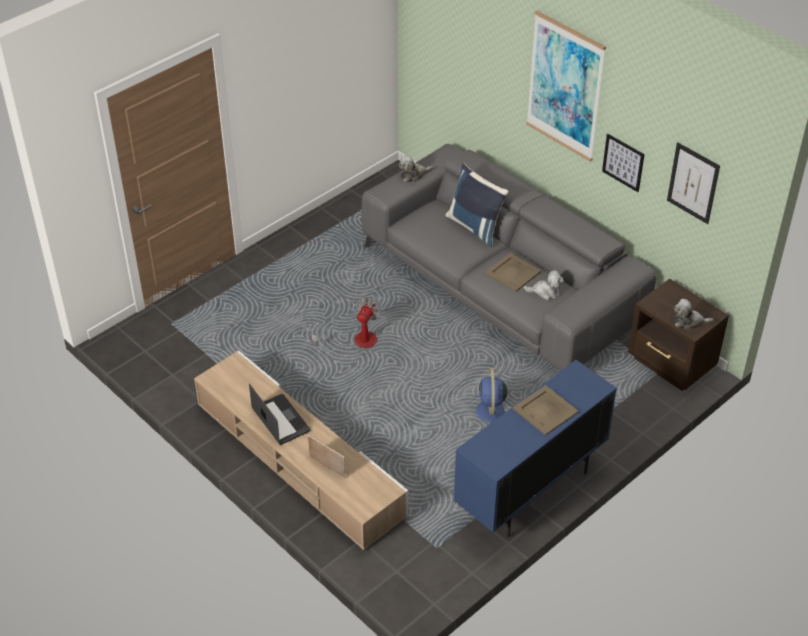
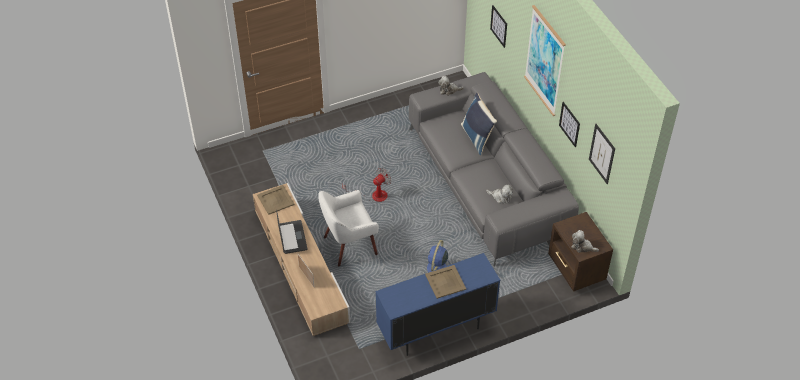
camera: 20 degrees right, 5 degrees up
(355, 415) = (349, 245): none -> white armchair
(467, 68) = (499, 26): none -> picture
(512, 272) = (485, 177): beige tray -> beige tray (276, 199)

